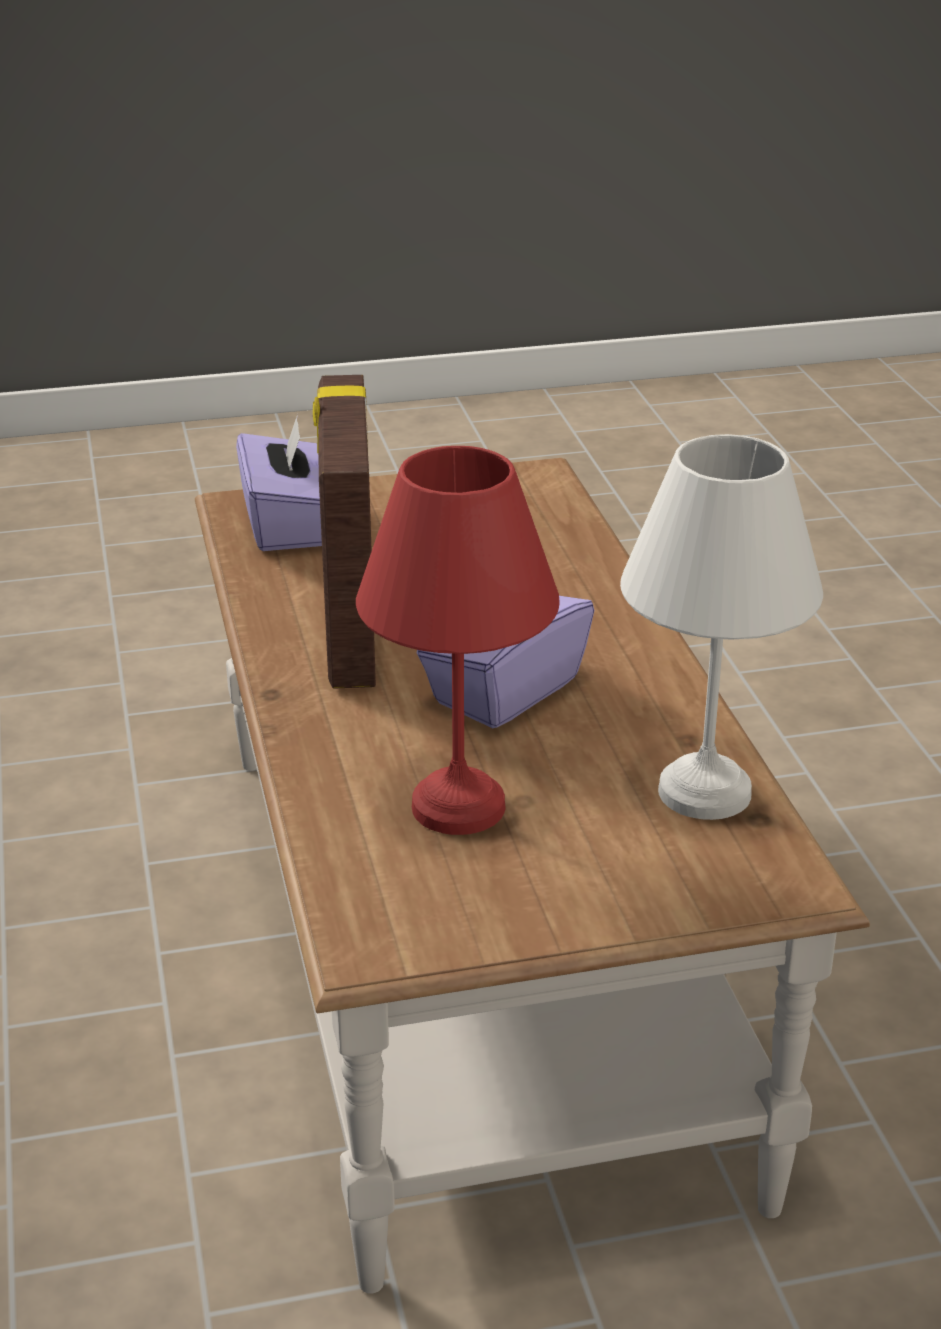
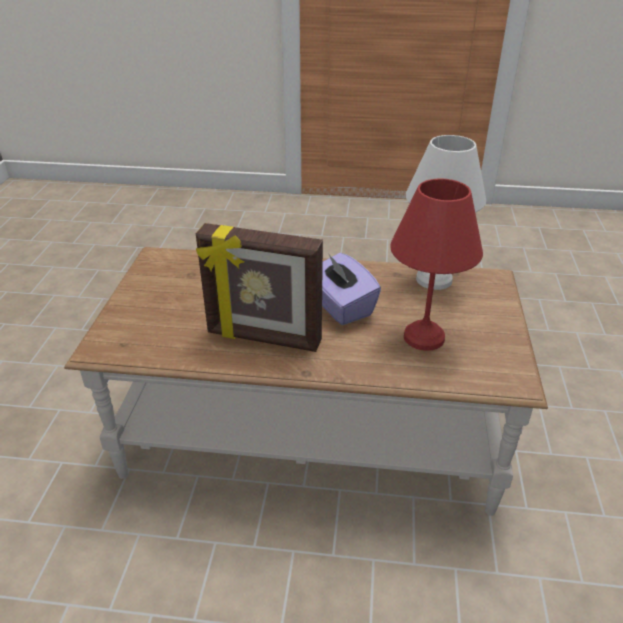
camera: 70 degrees left, 5 degrees up
(289, 525) = (139, 336): purple tissue box -> none

